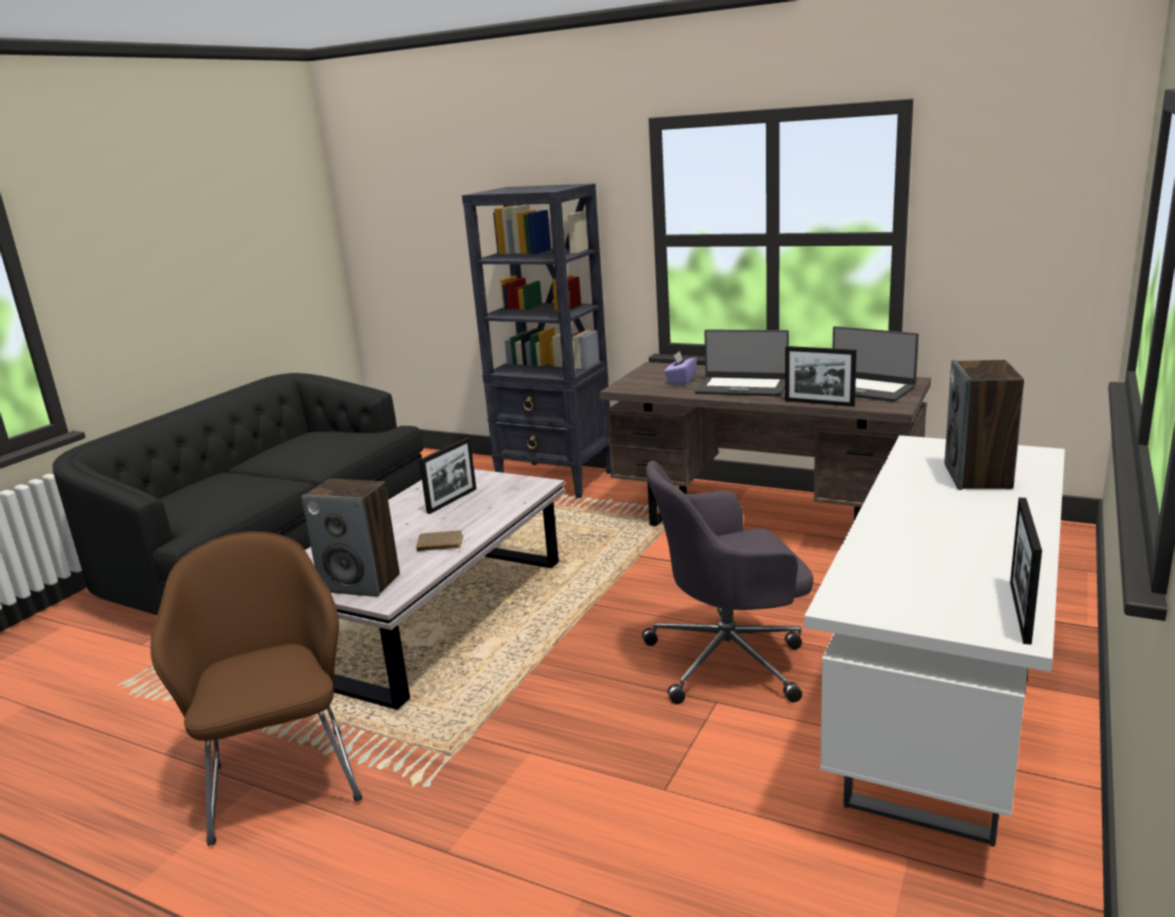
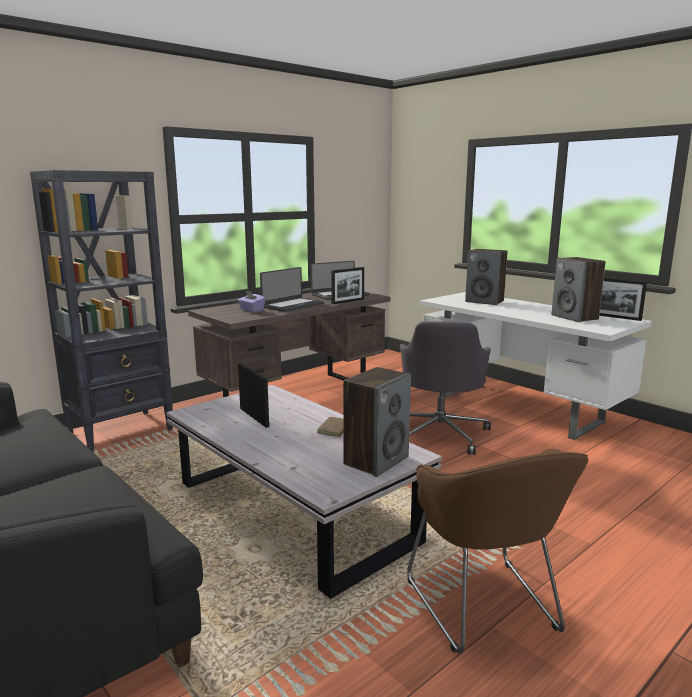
camera: 70 degrees left, 5 degrees down
(282, 776) = (485, 609): brown armchair -> brown armchair turned 105 degrees counterclockwise
(943, 569) = (575, 317): none -> speaker

